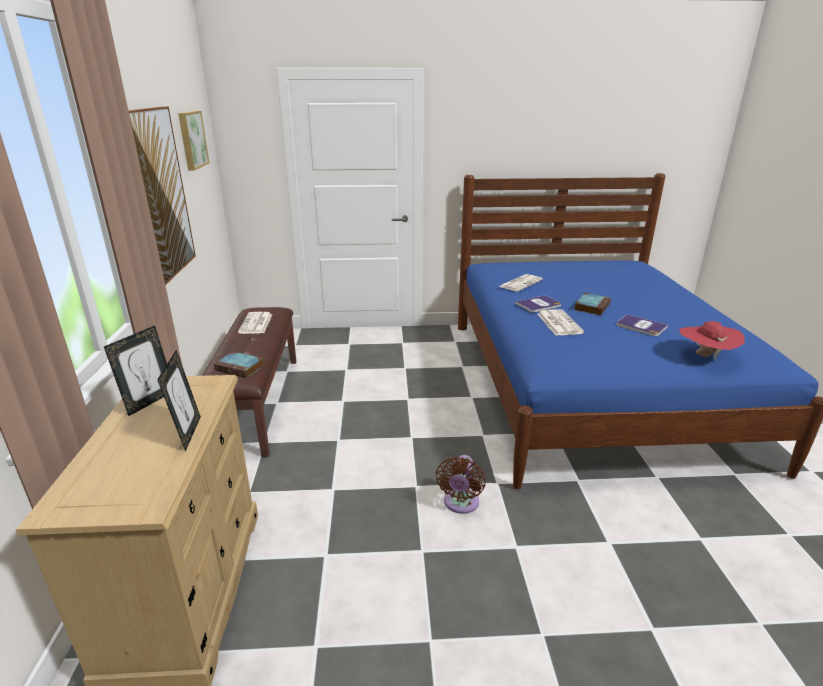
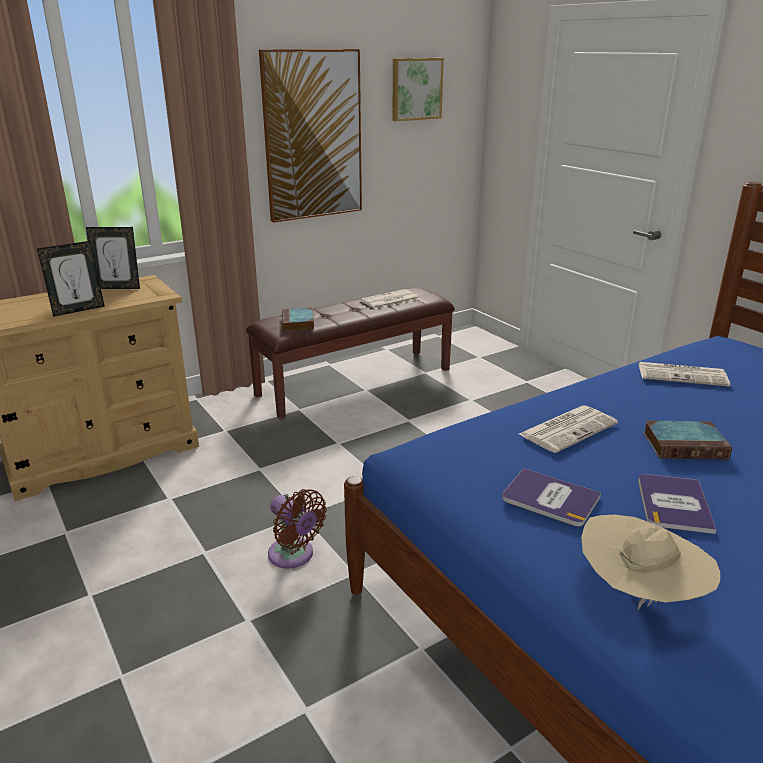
camera: 60 degrees right, 0 degrees up
(460, 504) = (294, 556): brown fan -> brown fan turned 120 degrees counterclockwise
(538, 305) = (615, 402): book -> book (550, 498)
(705, 356) = (640, 595): red hat -> beige hat

